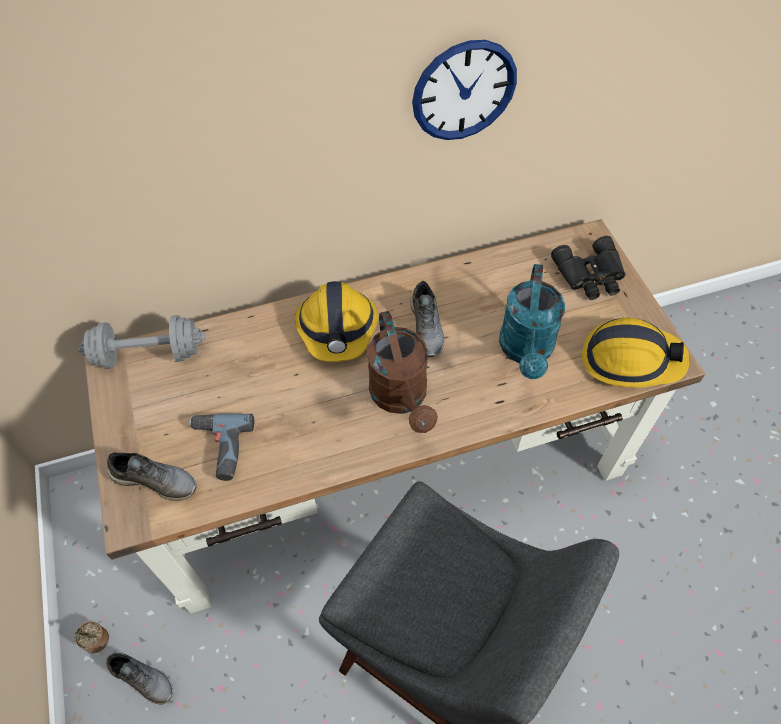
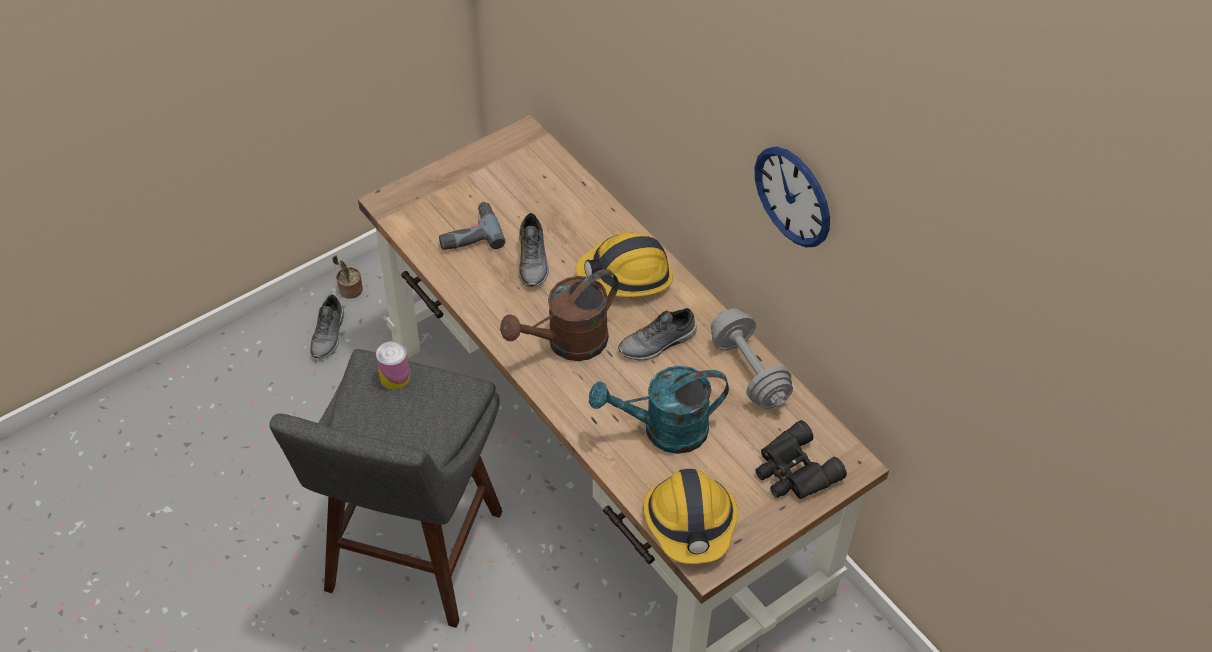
camera: 70 degrees right, 5 degrees down
(148, 354) = (542, 156): grey dumbbell -> grey dumbbell (749, 372)
(156, 480) = (427, 204): grey shoe -> grey shoe (533, 260)
(387, 575) = (395, 377): none -> can

